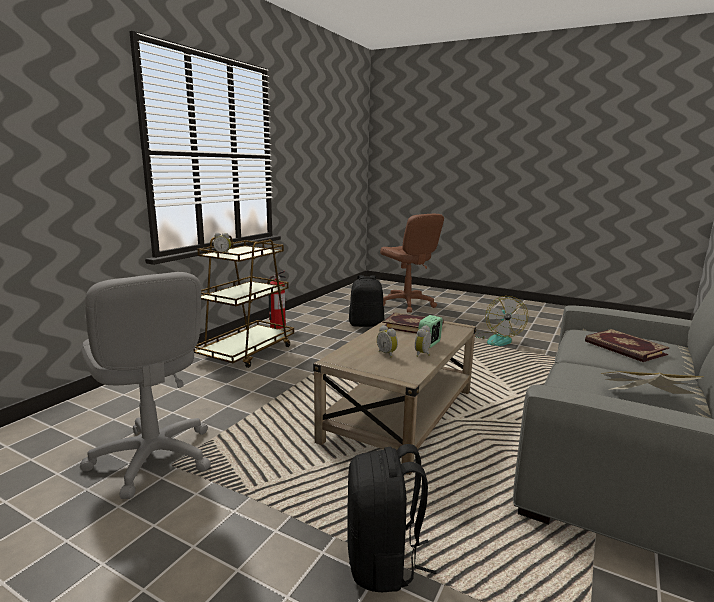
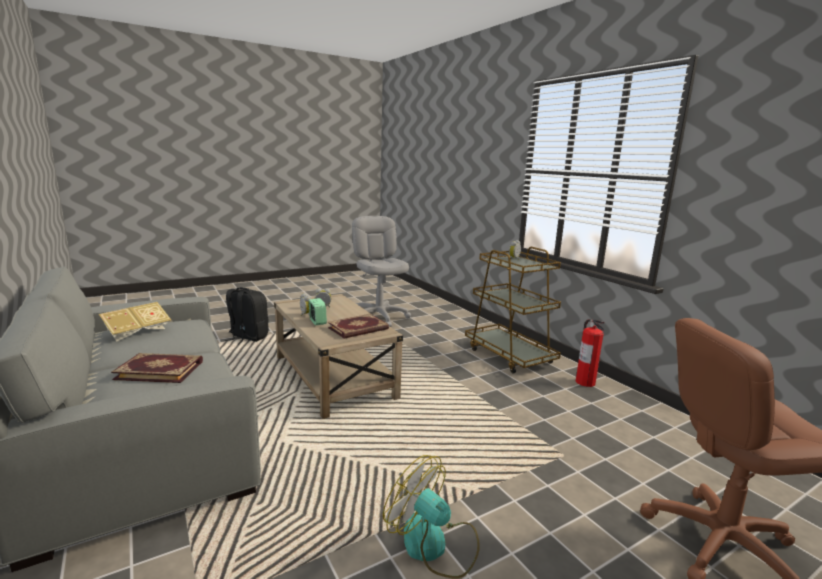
camera: 120 degrees right, 0 degrees up
(153, 458) = (379, 317): grey office chair -> grey office chair turned 75 degrees clockwise
(366, 324) = (575, 440): black backpack -> none

